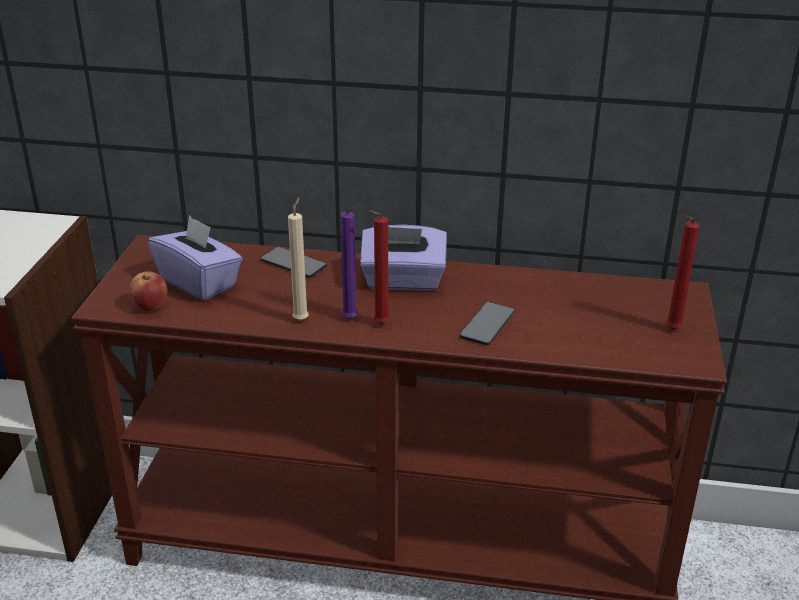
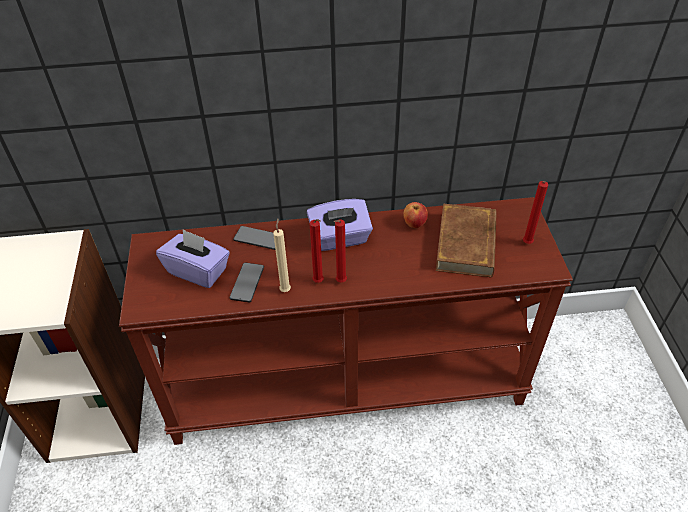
camera: 15 degrees left, 15 degrees up
(151, 307) = (173, 302): apple -> apple (414, 224)
(350, 320) = (319, 282): purple candle -> red candle
(487, 324) = (410, 266): phone -> phone (247, 283)
(581, 315) = (466, 244): none -> brown book

